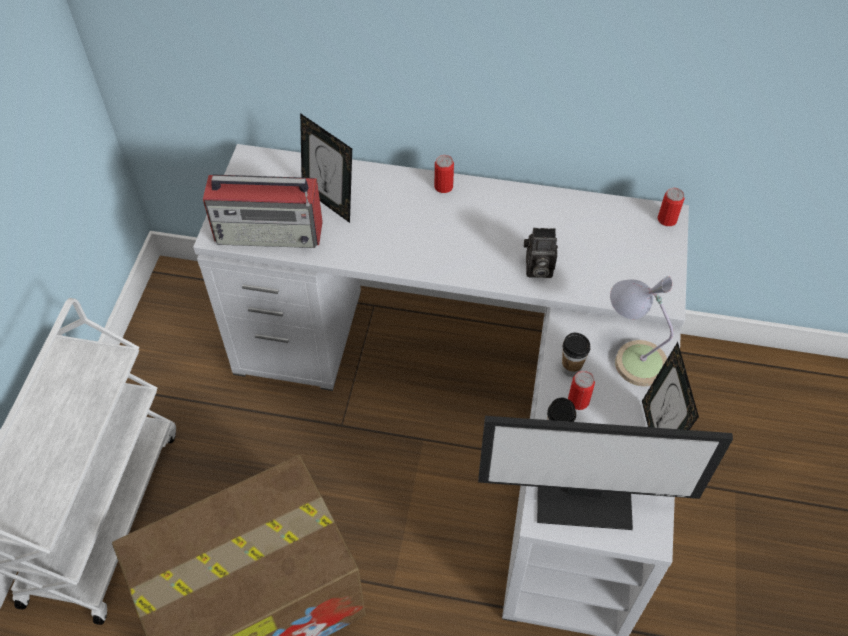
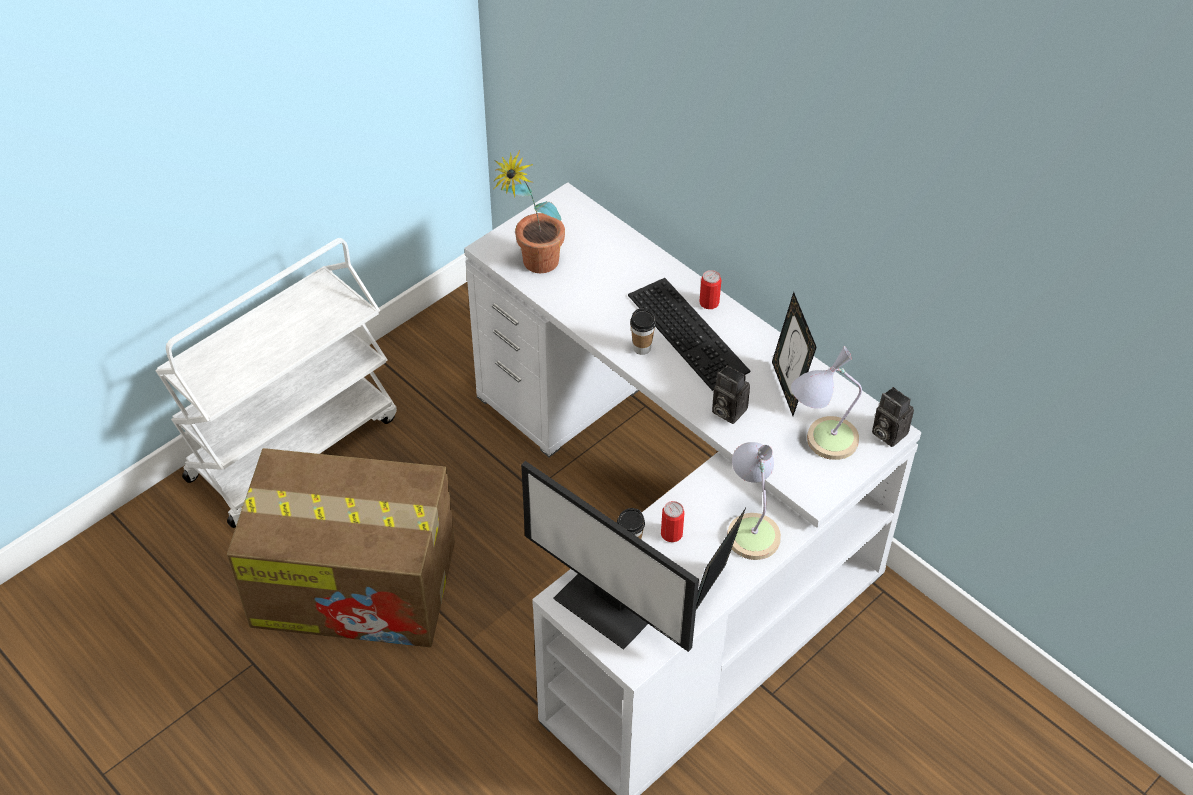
camera: 35 degrees right, 5 degrees down
(270, 232) = (532, 267): radio -> potted plant
(329, 202) = (601, 266): picture frame -> picture frame (788, 388)
(451, 219) = (691, 332): none -> keyboard
(571, 369) = (689, 507): cup -> cup (642, 348)
(627, 253) = (820, 441): none -> table lamp
(667, 219) = (886, 433): can -> camera

